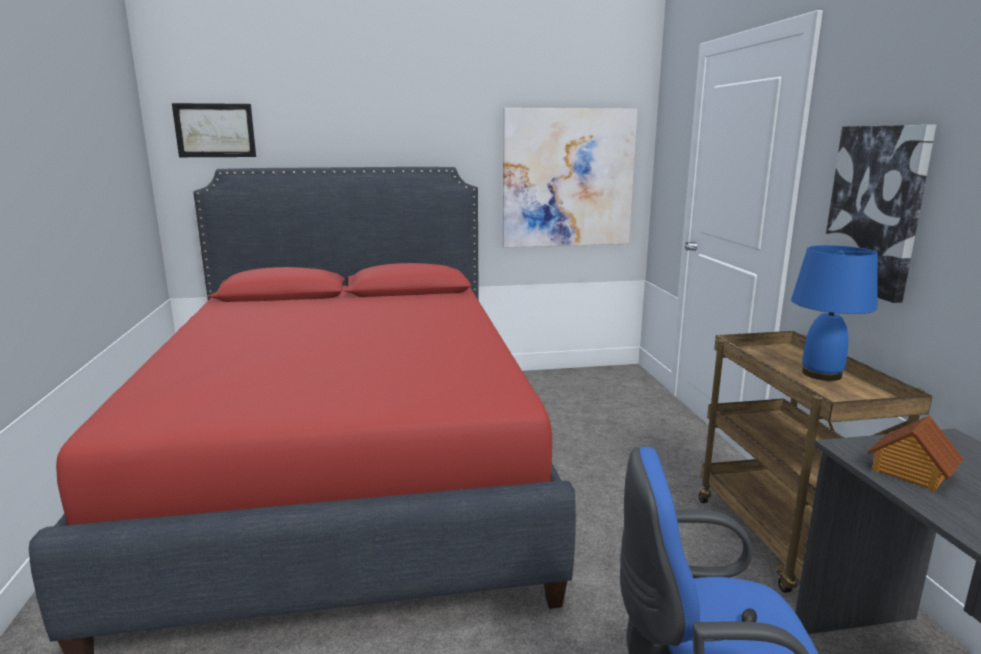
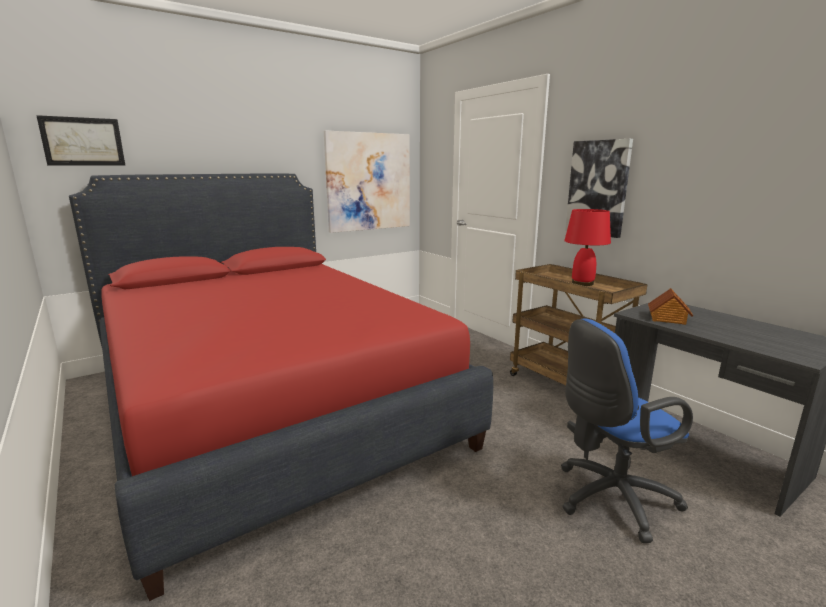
camera: 25 degrees left, 0 degrees up
(821, 374) = (582, 283): blue table lamp -> red table lamp

